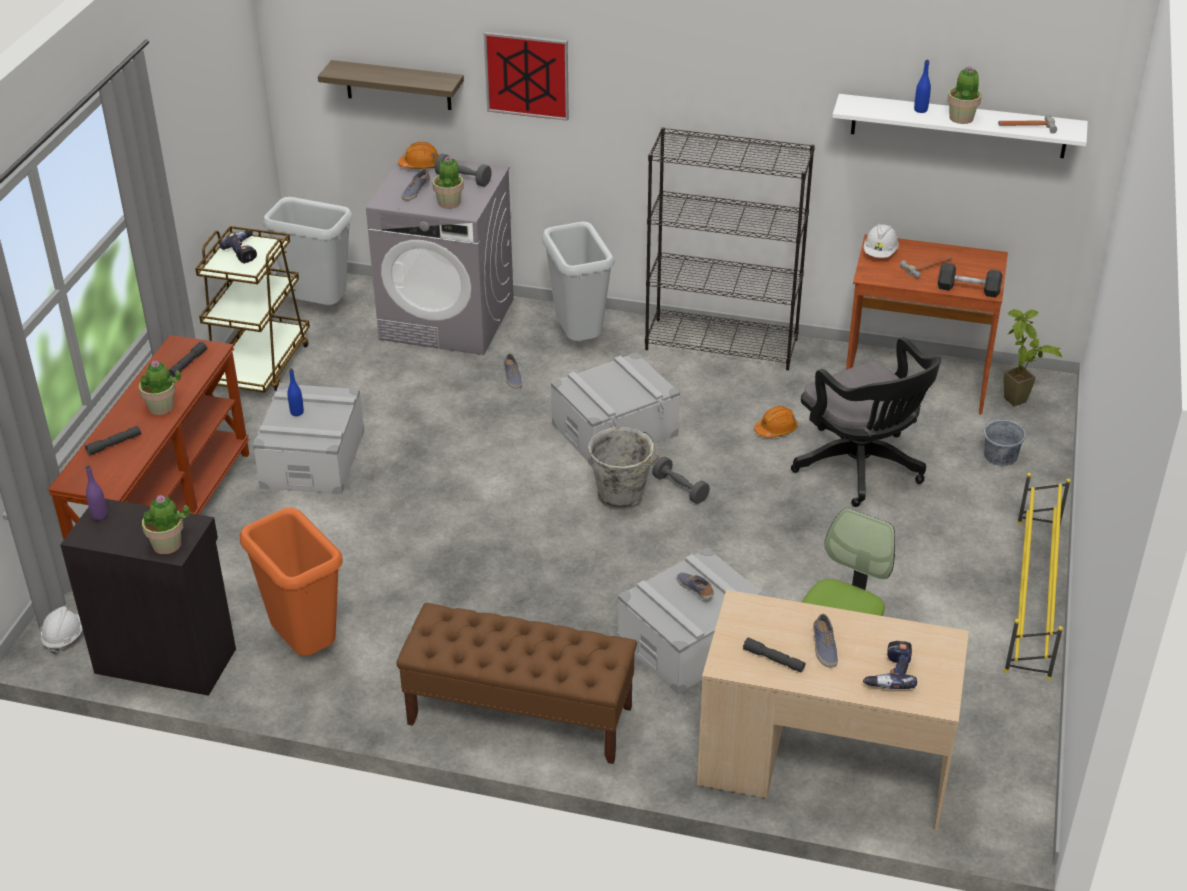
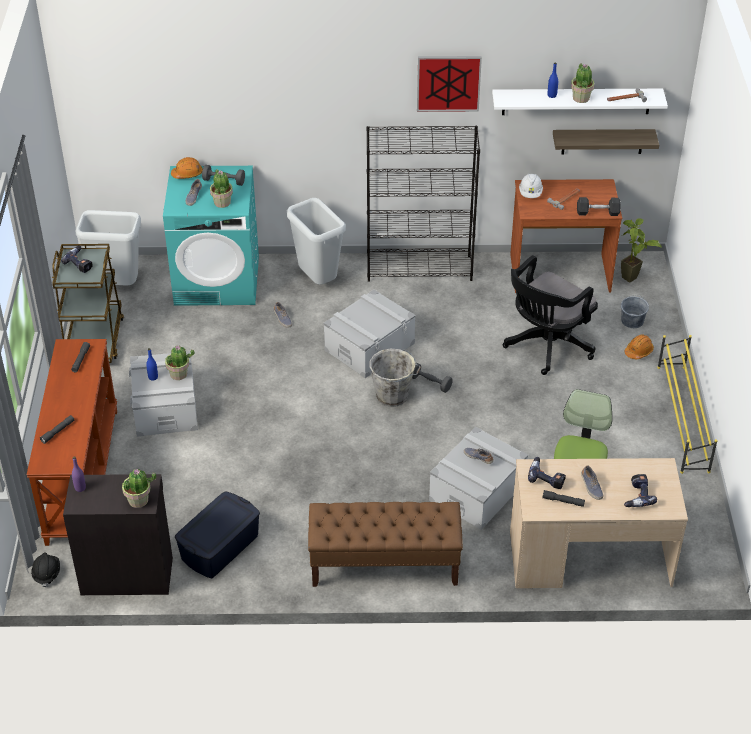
camera: 15 degrees left, 5 degrees up
(64, 637) = (47, 574): white hard hat -> black hard hat
(161, 407) = (78, 397): potted plant -> potted plant (179, 374)
(304, 647) = (219, 547): orange trash can -> blue storage box
(398, 85) = (164, 119): shelf -> shelf (602, 141)
(448, 319) = (217, 280): grey washing machine -> turquoise washing machine
(527, 75) = (264, 102): picture -> picture (448, 83)
(762, 622) = (546, 477): none -> power drill
(776, 429) = (479, 327): orange hard hat -> orange hard hat (638, 351)
(862, 469) = (545, 346): black office chair -> black office chair turned 90 degrees clockwise

